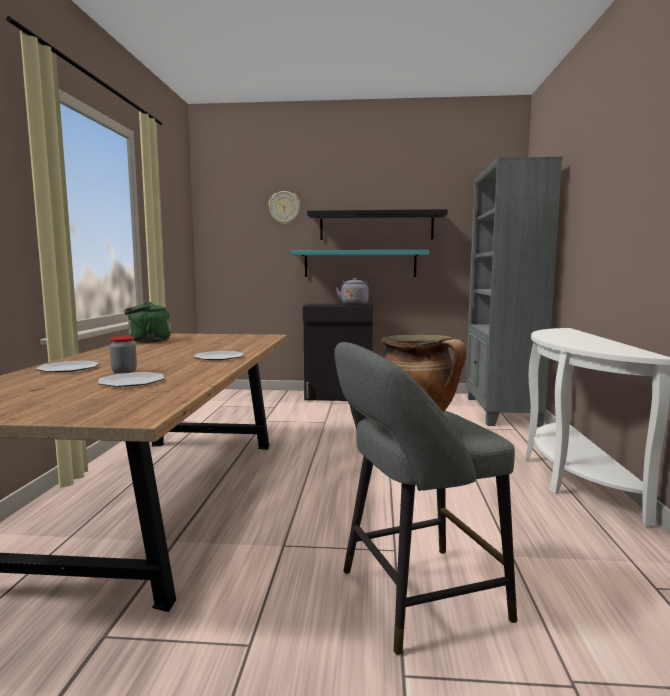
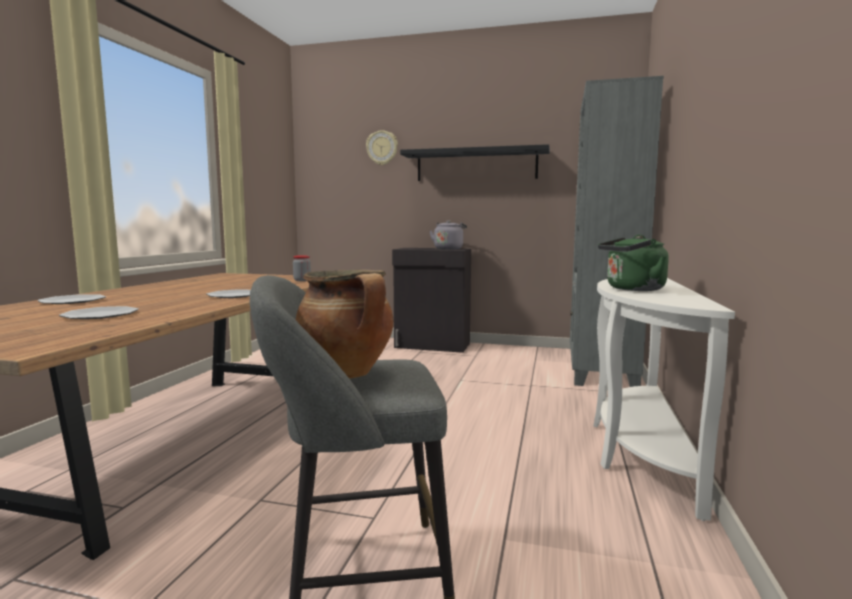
camera: 10 degrees right, 0 degrees up
(124, 371) = (116, 305): jar -> jar (302, 280)
(147, 341) = (200, 279): green kettle -> green kettle (632, 289)
(360, 264) = (458, 206): turquoise shelf -> none

